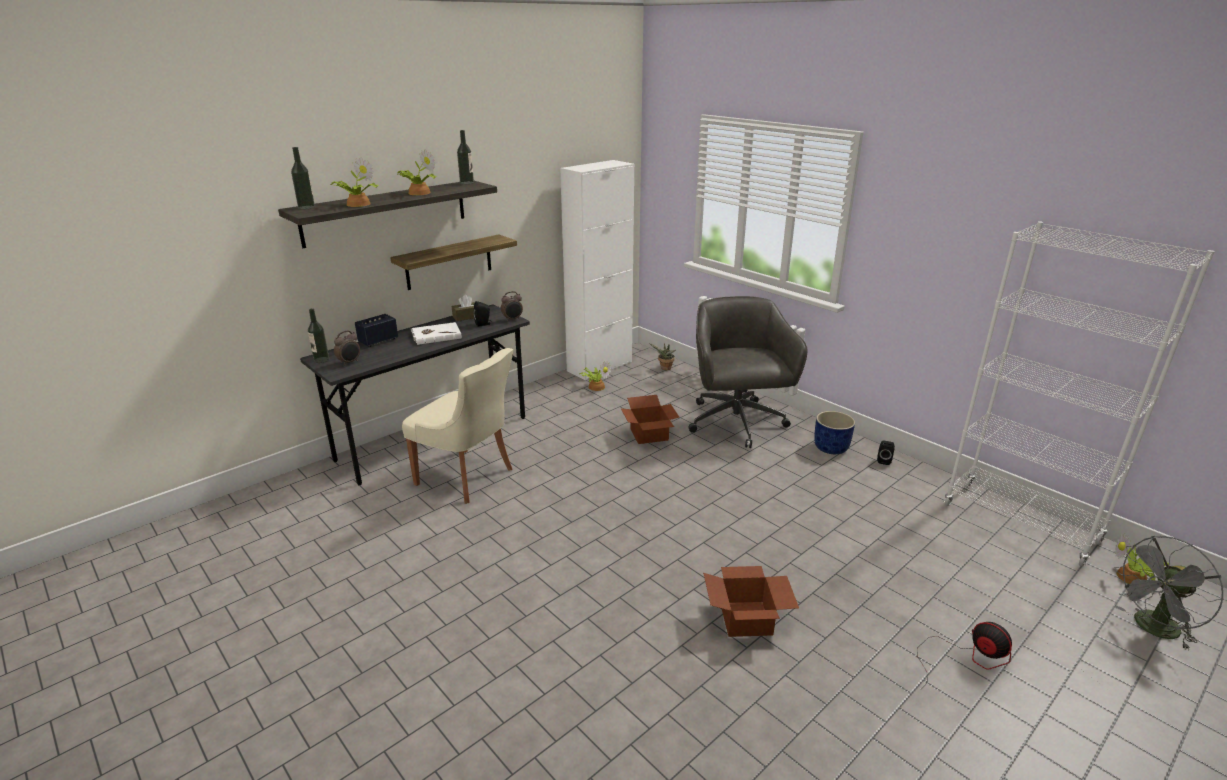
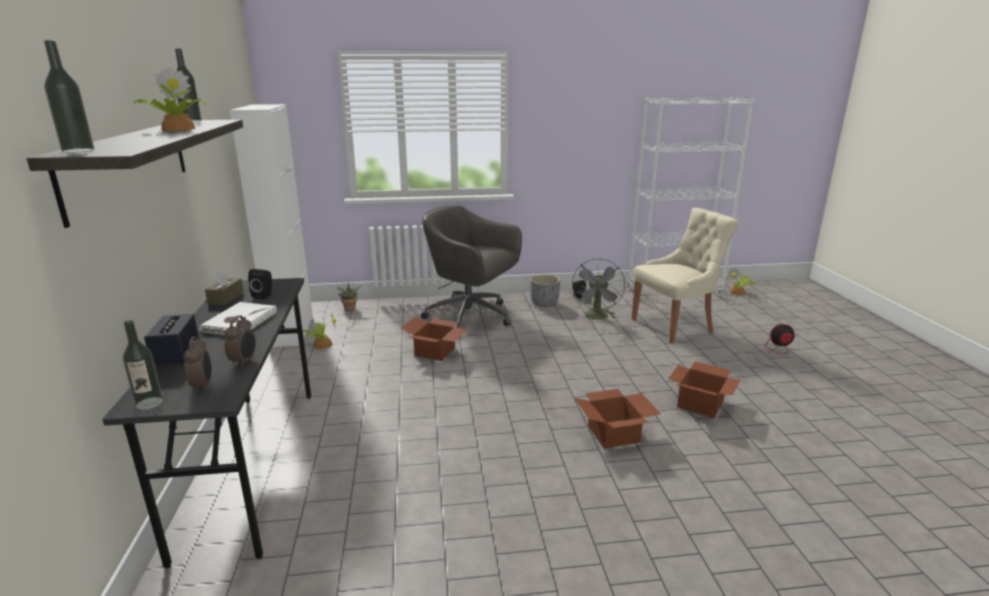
camera: 55 degrees left, 5 degrees down
(357, 204) = (148, 141): potted plant -> none
(449, 262) = (184, 233): shelf -> none
(468, 477) = (365, 466): beige chair -> beige chair (675, 325)
(512, 319) = (284, 282): alarm clock -> alarm clock (244, 361)
(625, 577) = (615, 434): none -> cardboard box
(831, 448) = (544, 303): blue planter -> grey planter
(1152, 629) = (777, 305): grey fan -> grey fan (597, 317)

